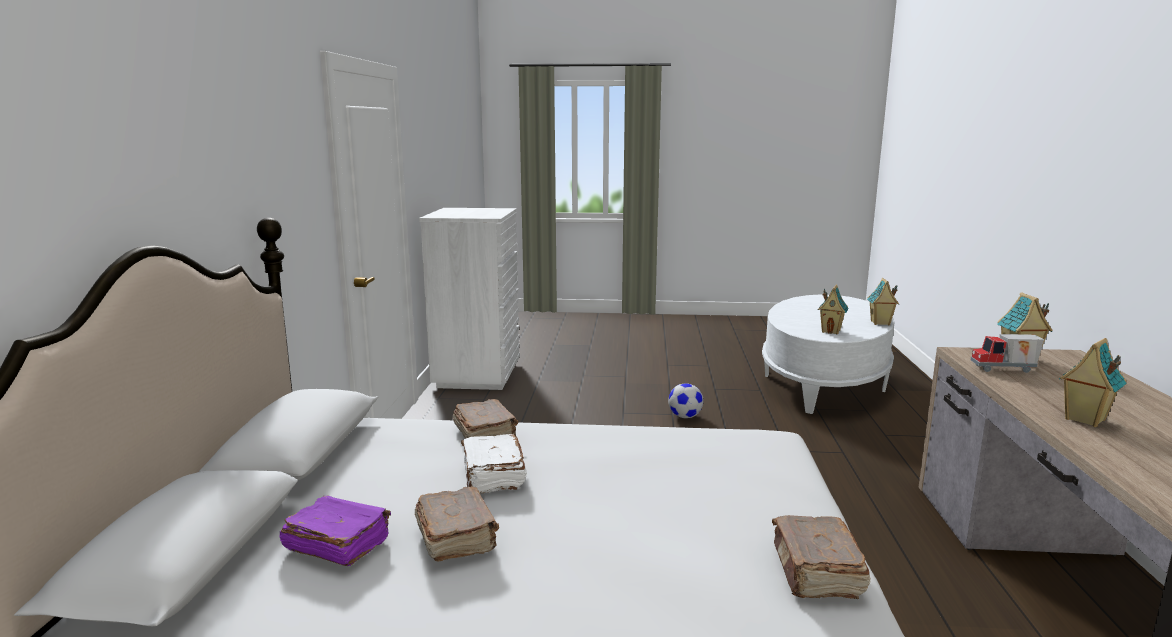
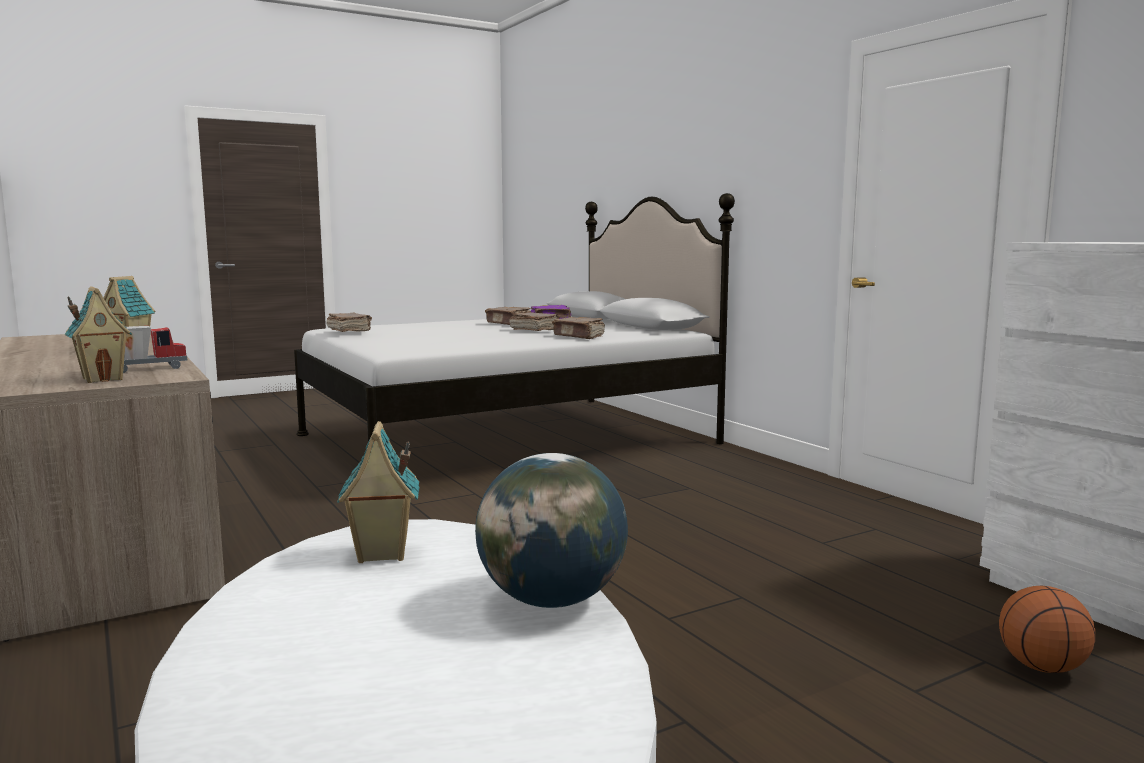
camera: 145 degrees right, 5 degrees down
(492, 476) = (534, 330): white book -> brown book
(570, 370) = (1042, 667): none -> basketball
(685, 417) = (641, 619): football -> none
(784, 314) = (551, 599): none -> globe
(880, 323) = (220, 634): toy house -> none

